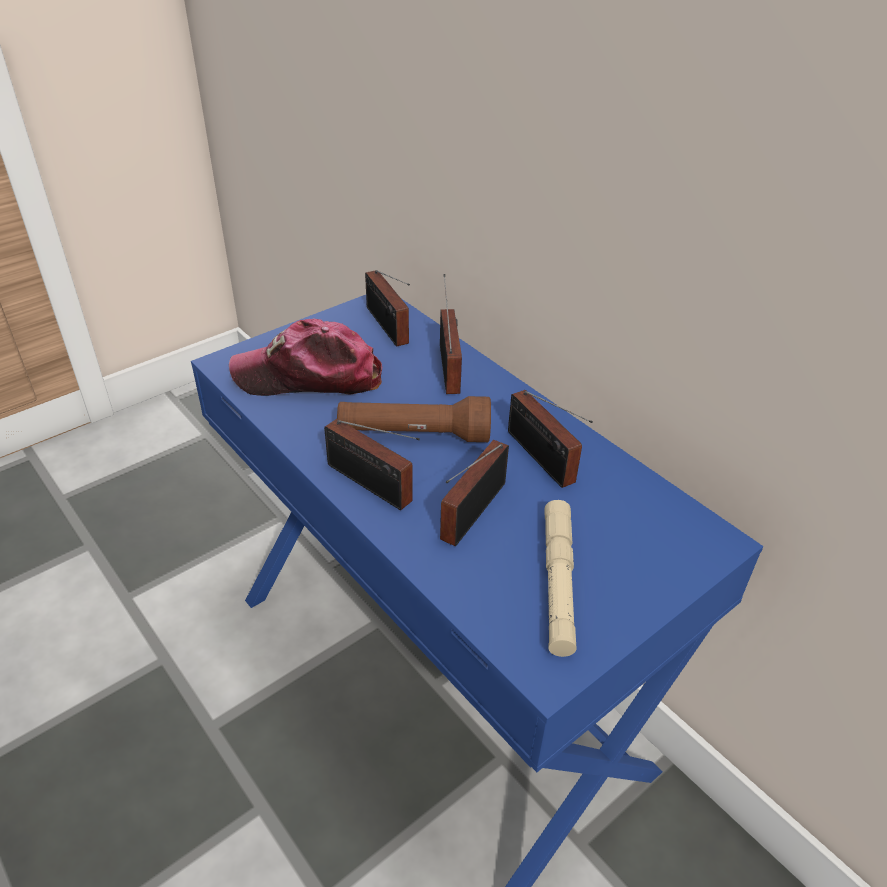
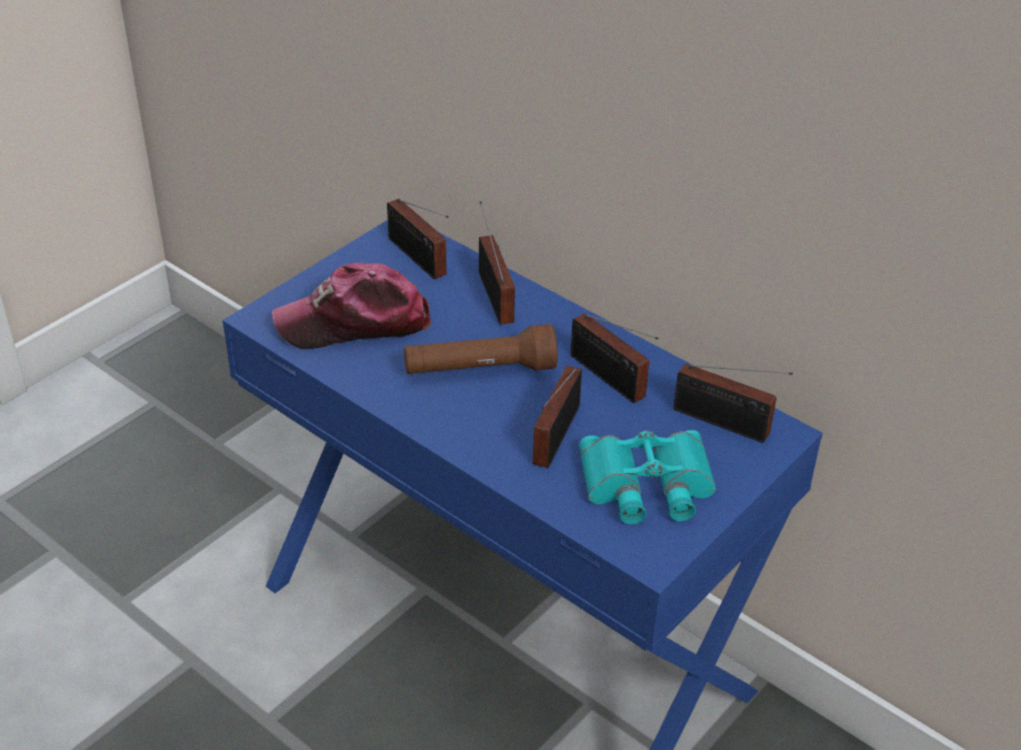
camera: 10 degrees left, 0 degrees up
(372, 486) = (455, 424): radio -> radio (726, 424)
(558, 581) = (647, 486): beige flashlight -> turquoise binoculars

